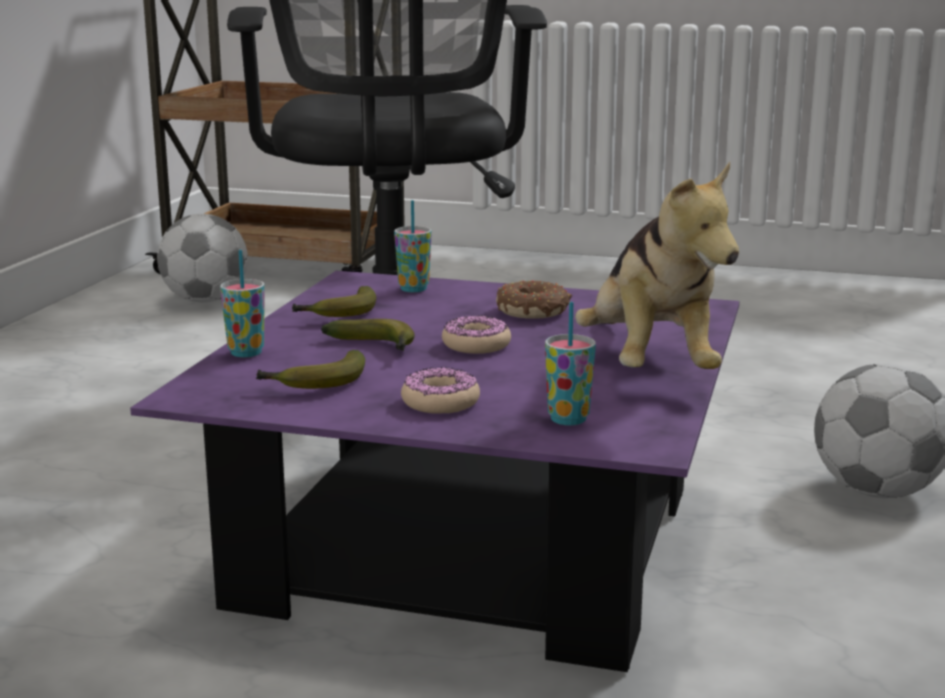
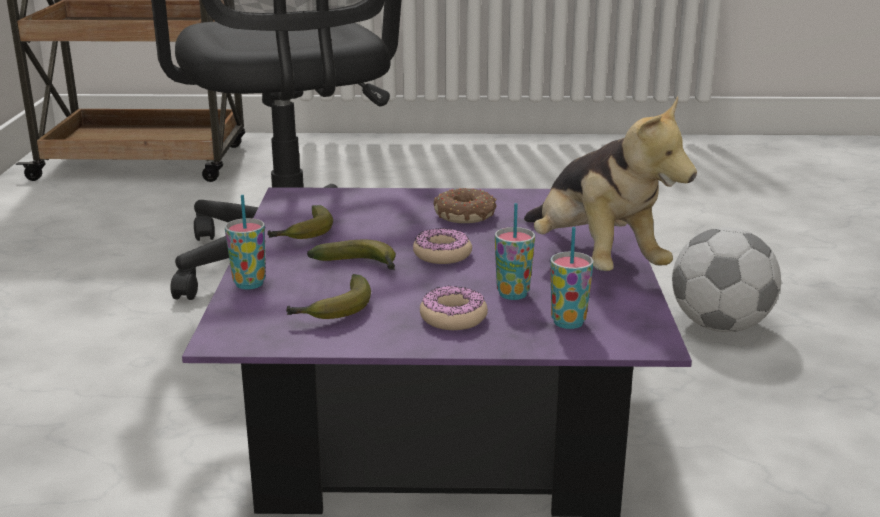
camera: 15 degrees left, 5 degrees up
(205, 300) = (87, 204): football -> none
(413, 289) = (350, 201): cup -> cup (513, 294)

